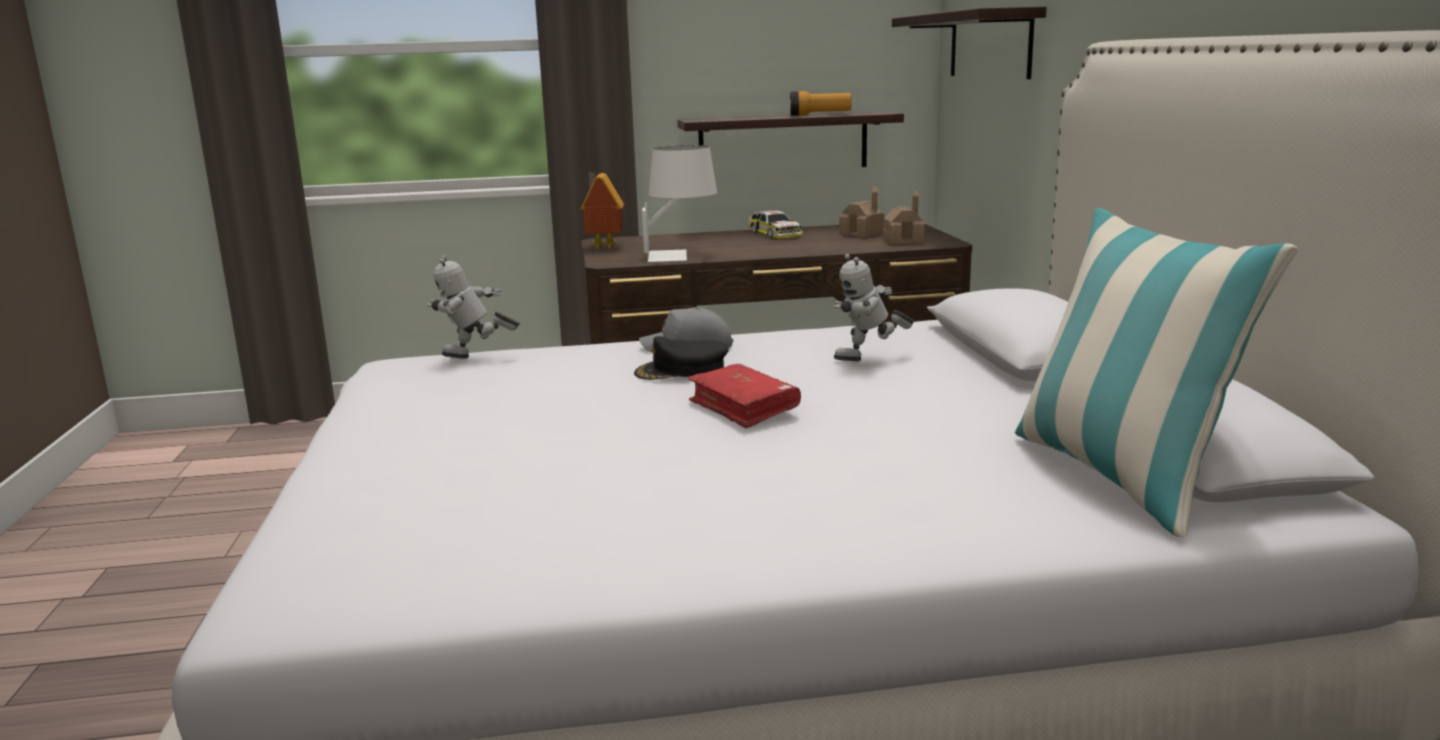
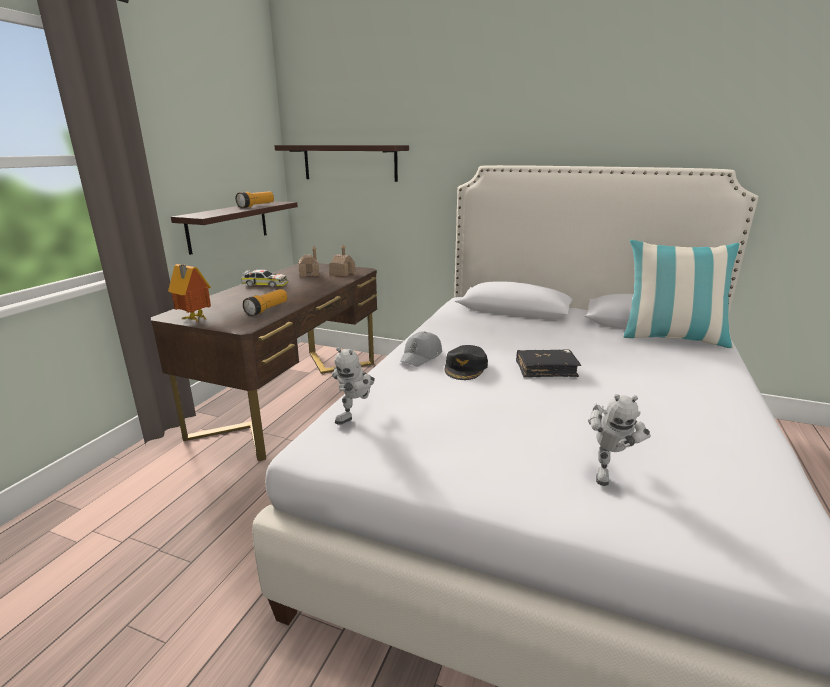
camera: 60 degrees left, 5 degrees up
(680, 255) = (267, 309): white table lamp -> flashlight
(743, 407) = (546, 369): red book -> black book
(869, 360) = (496, 331): toy robot -> toy robot (606, 470)

